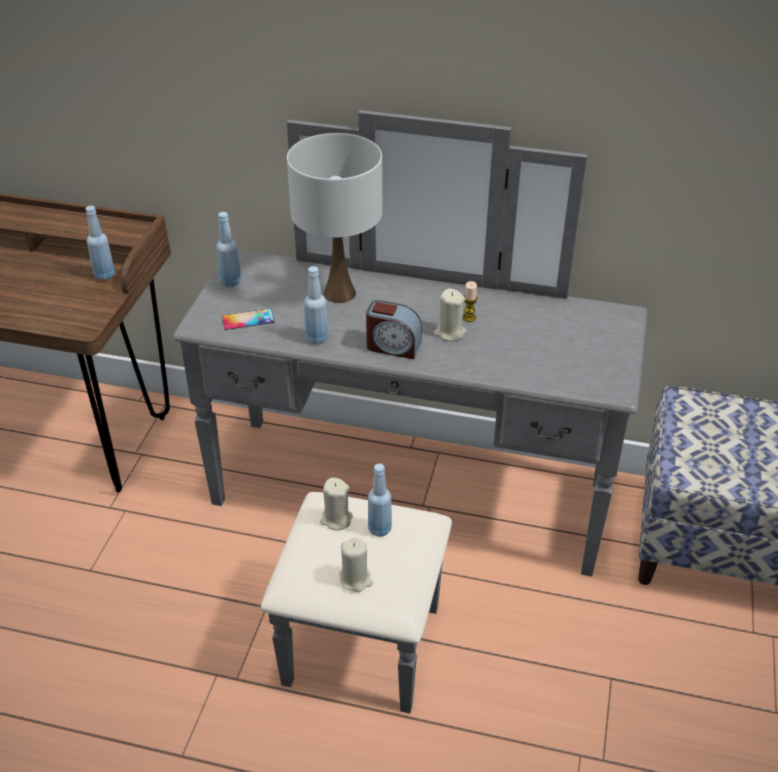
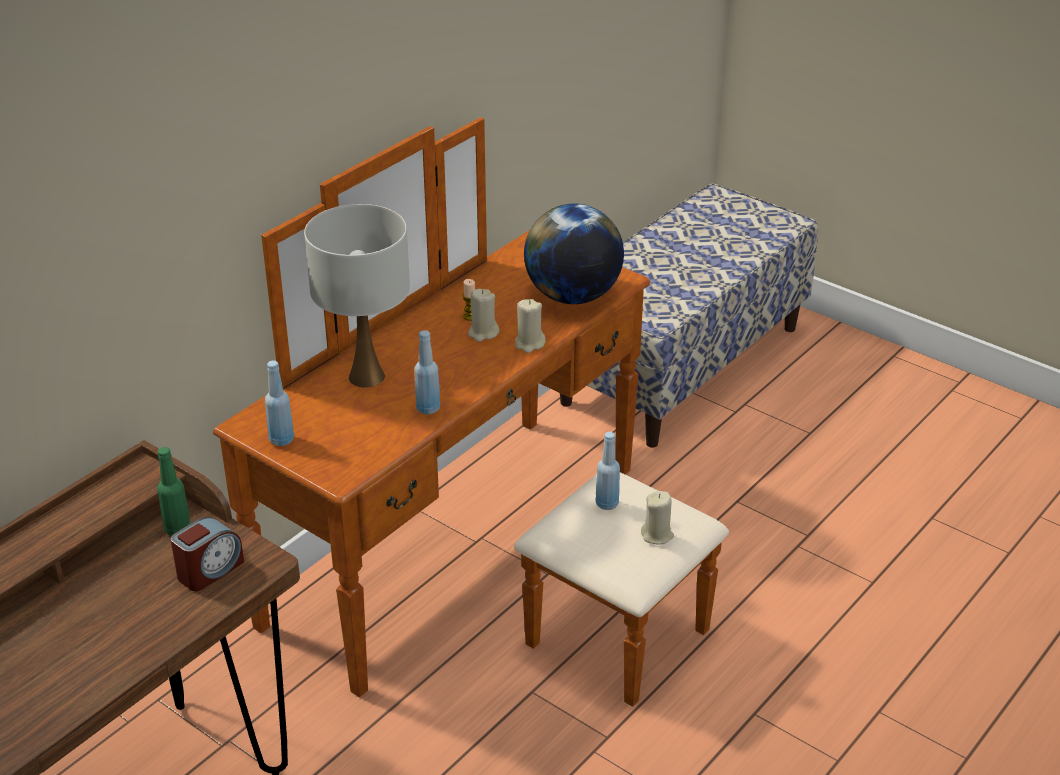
camera: 65 degrees left, 5 degrees down
(104, 275) = (177, 529): blue bottle -> green bottle
(248, 319) = (359, 443): phone -> none
(336, 519) = (577, 526): beige candle -> beige candle (529, 344)
(393, 346) = (477, 369): alarm clock -> alarm clock (209, 570)
(401, 524) = (490, 564): grey dresser -> brown dresser
(554, 367) = (572, 296): none -> globe

